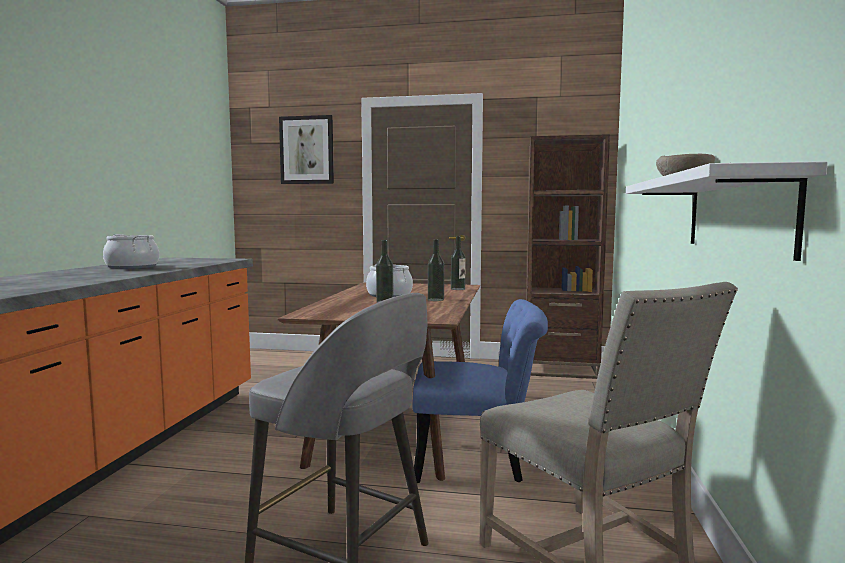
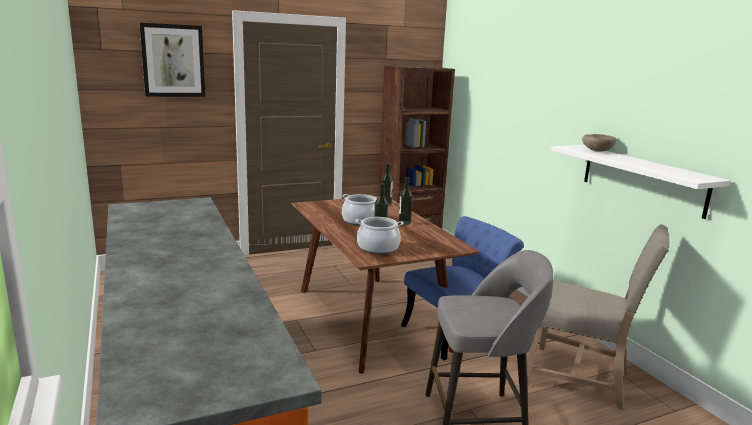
camera: 35 degrees left, 10 degrees up
(132, 267) = (164, 234): cooking pot -> cooking pot (378, 248)

